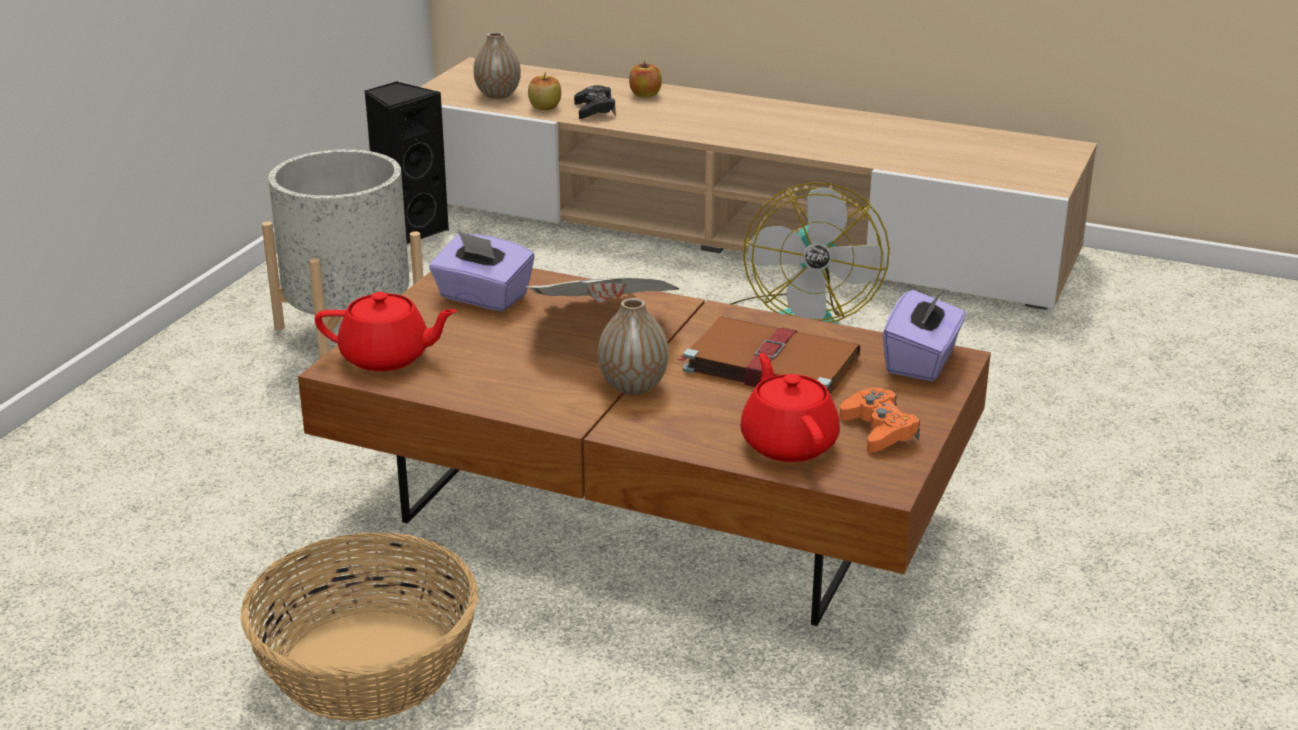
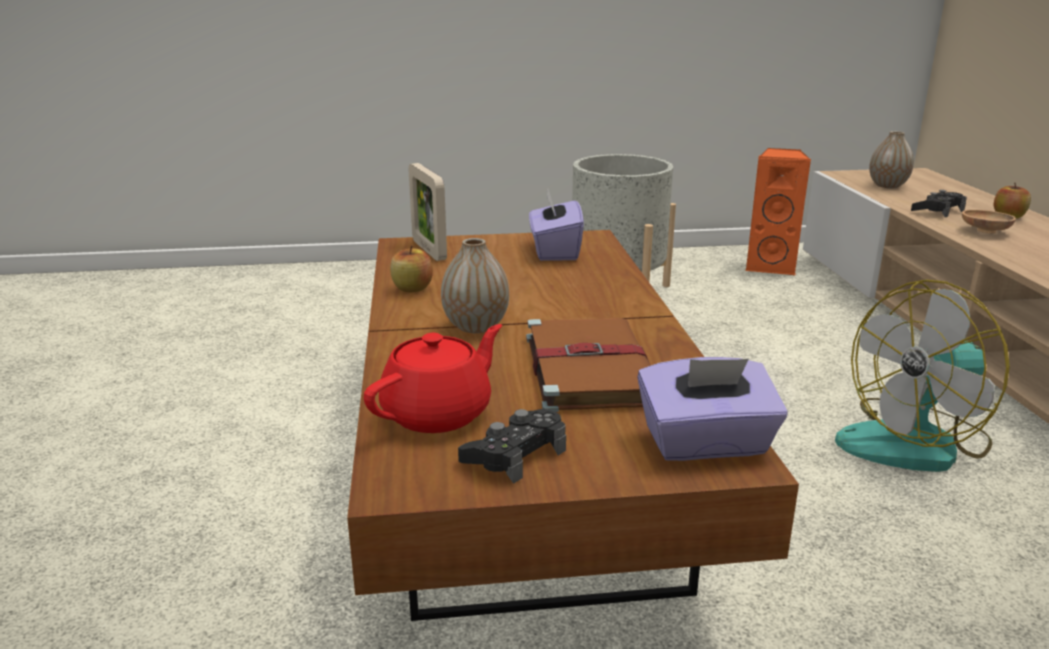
camera: 60 degrees right, 5 degrees down
(368, 666) = (231, 424): basket -> none
(387, 357) = (429, 250): red teapot -> picture frame
(409, 230) = (771, 266): black speaker -> orange speaker
(545, 107) = (902, 199): apple -> apple (412, 288)
(603, 326) = (565, 293): newspaper -> none
(665, 119) = (985, 231): none -> brown bowl
(879, 430) = (514, 455): orange game controller -> black game controller

